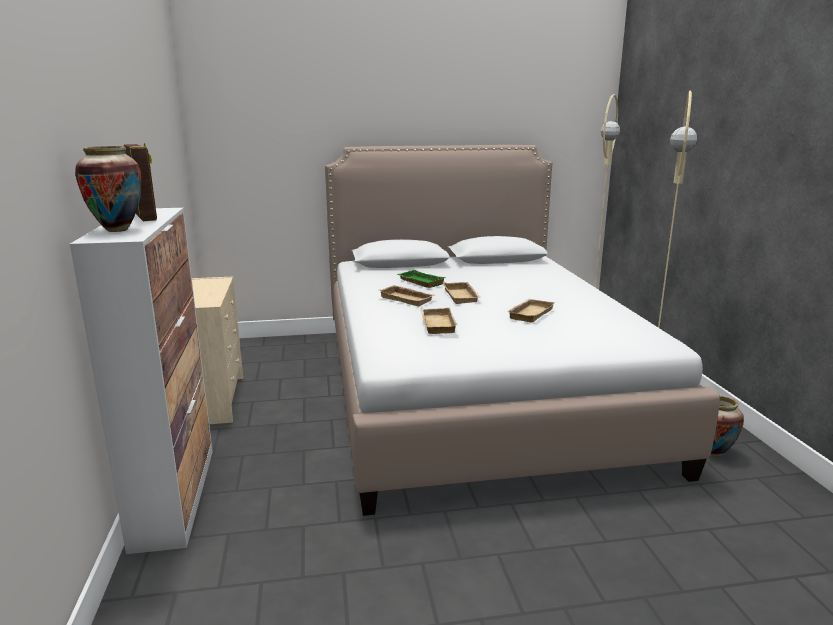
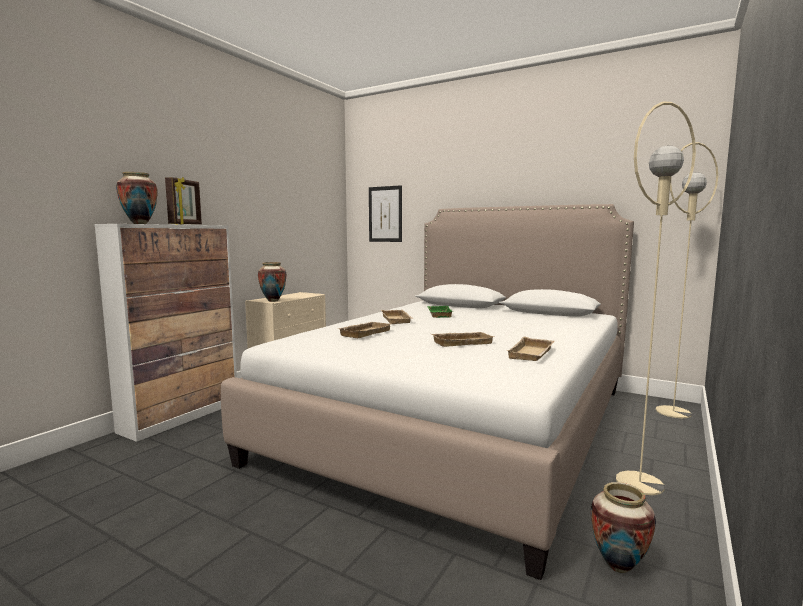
camera: 40 degrees right, 10 degrees down
(208, 302) = (273, 301): none -> vase
(256, 152) = (385, 214): none -> picture
(462, 296) = (441, 325): beige tray -> beige tray (532, 354)

